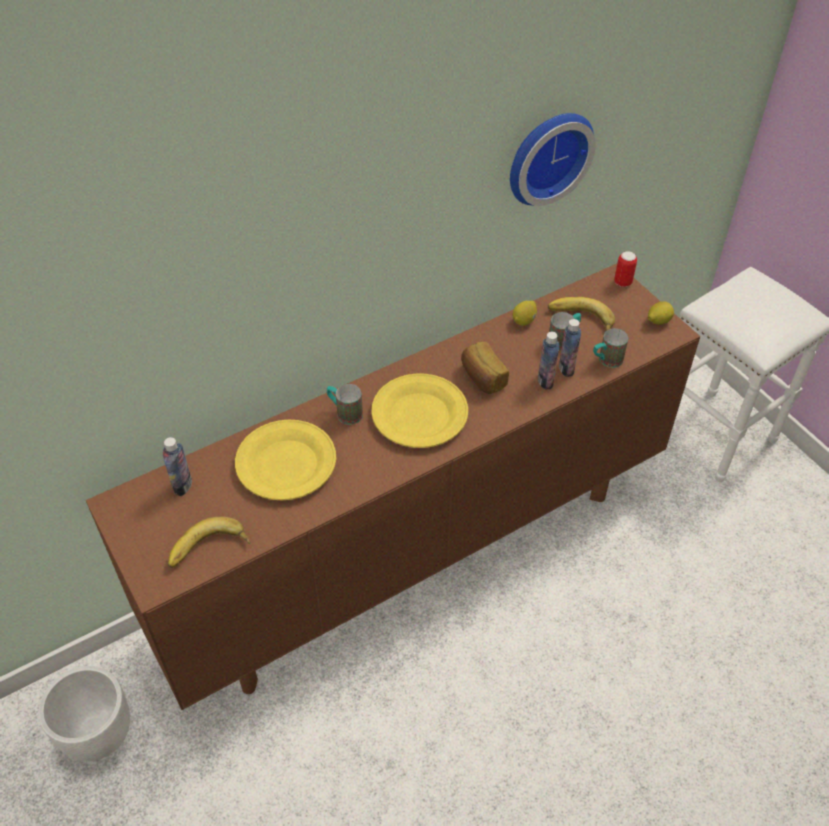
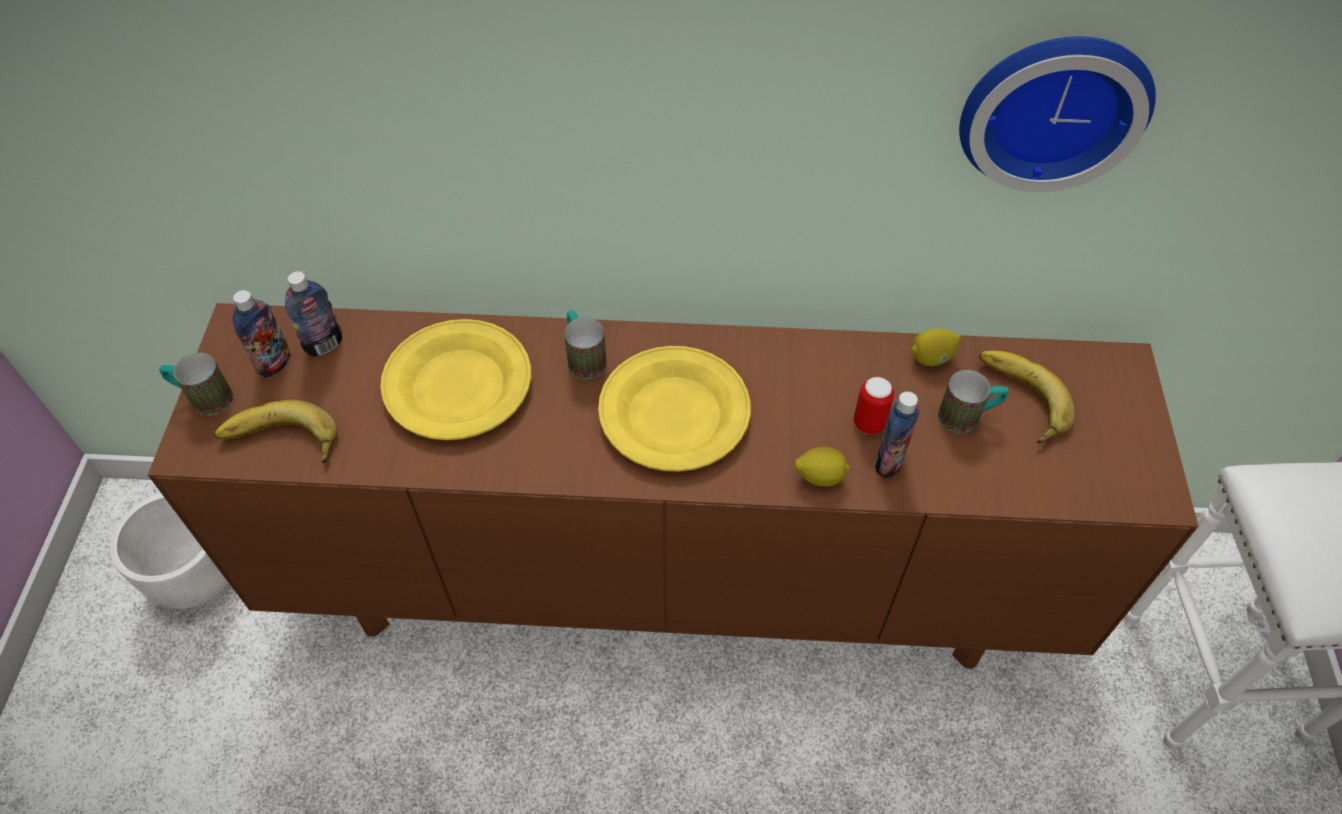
camera: 35 degrees right, 5 degrees up
(482, 378) = (802, 408): bread -> none
(566, 368) = (936, 460): bottle -> bottle (274, 363)
(606, 361) = (1007, 482): mug -> mug (204, 398)
(622, 282) = (1134, 377): can -> can (868, 424)
(658, 321) = (1144, 465): lemon -> lemon (820, 476)

